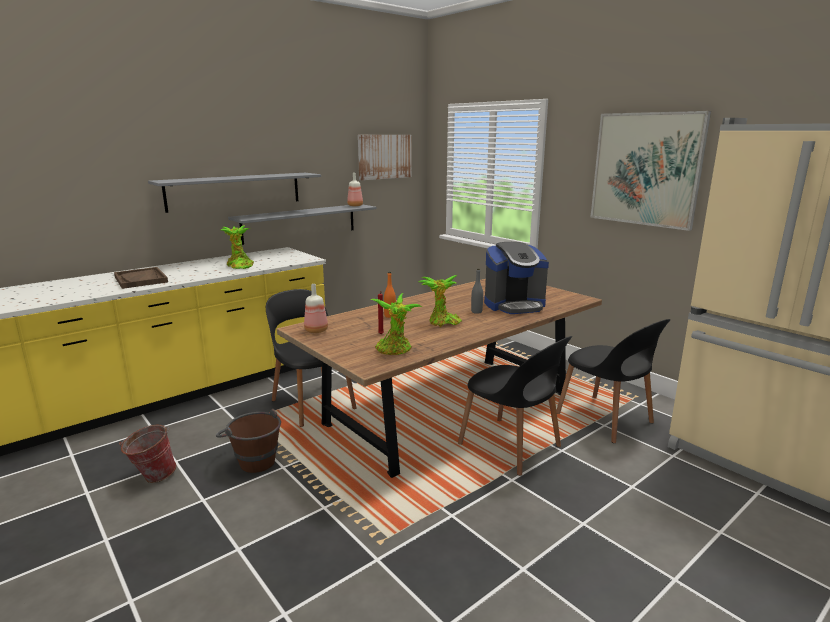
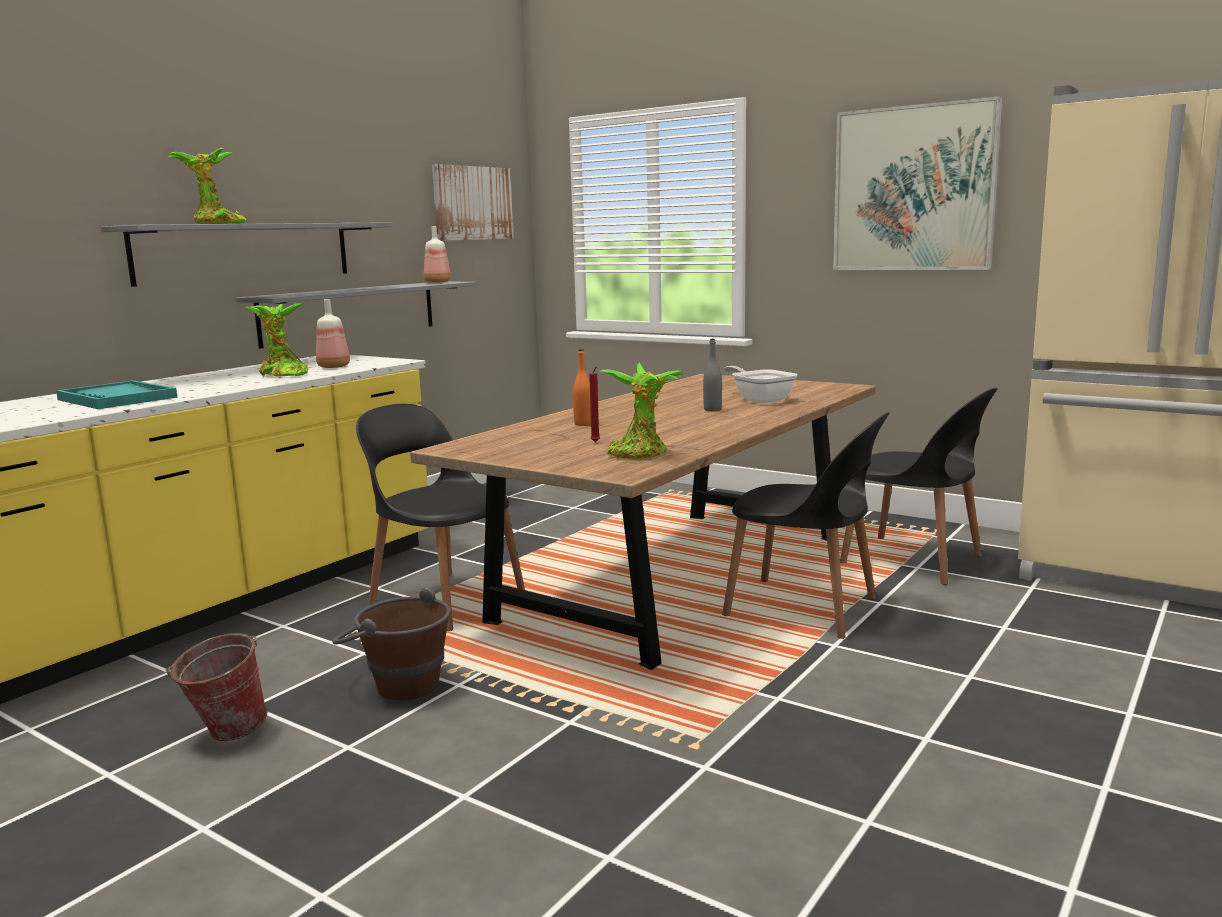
camera: 15 degrees left, 5 degrees down
(141, 279) = (117, 398): brown tray -> turquoise tray
(317, 330) = (484, 447): bottle -> bottle (334, 366)
(442, 323) = (675, 424): potted plant -> potted plant (215, 224)
(514, 305) = (760, 399): coffee machine -> frying pan

